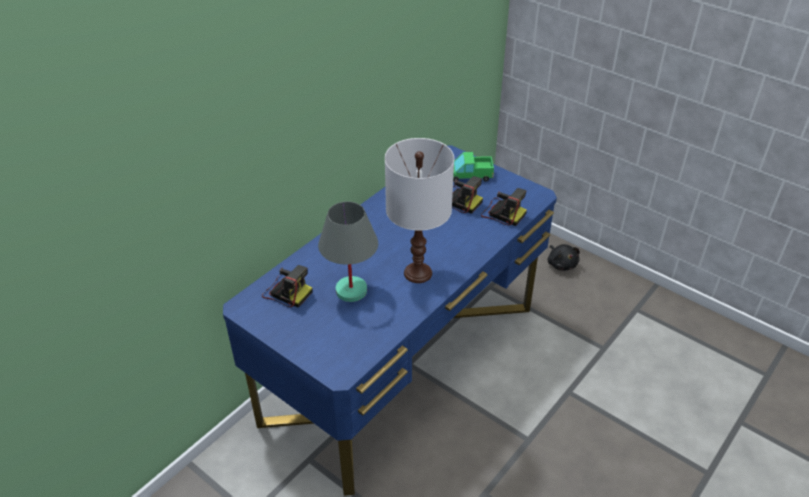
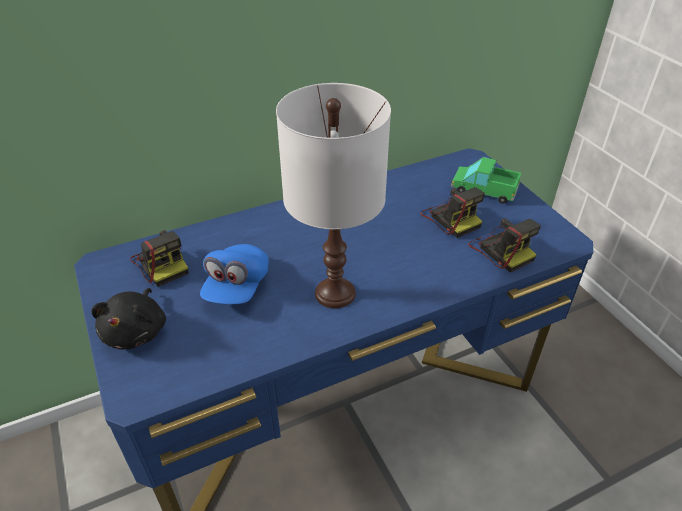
camera: 25 degrees right, 0 degrees up
(352, 290) = (237, 287): grey table lamp -> blue cap
(561, 264) = (597, 345): black plush toy -> black plush toy (137, 331)

